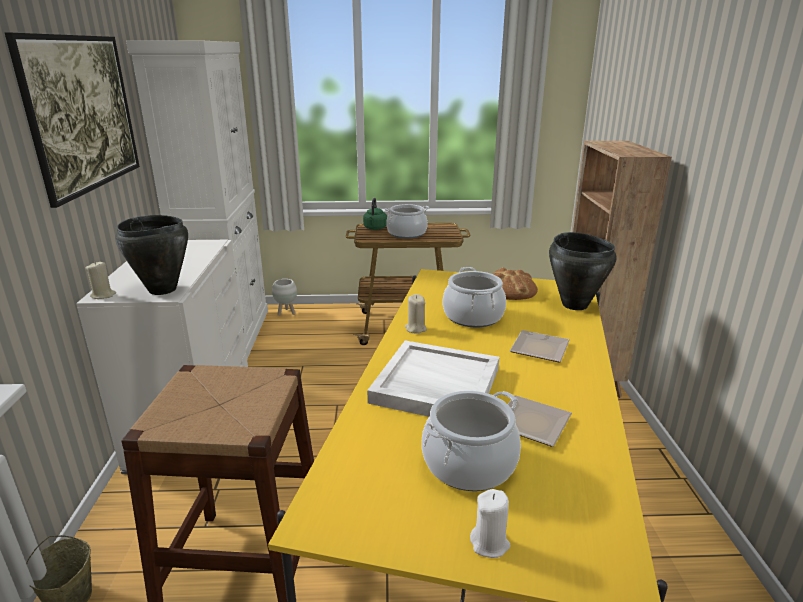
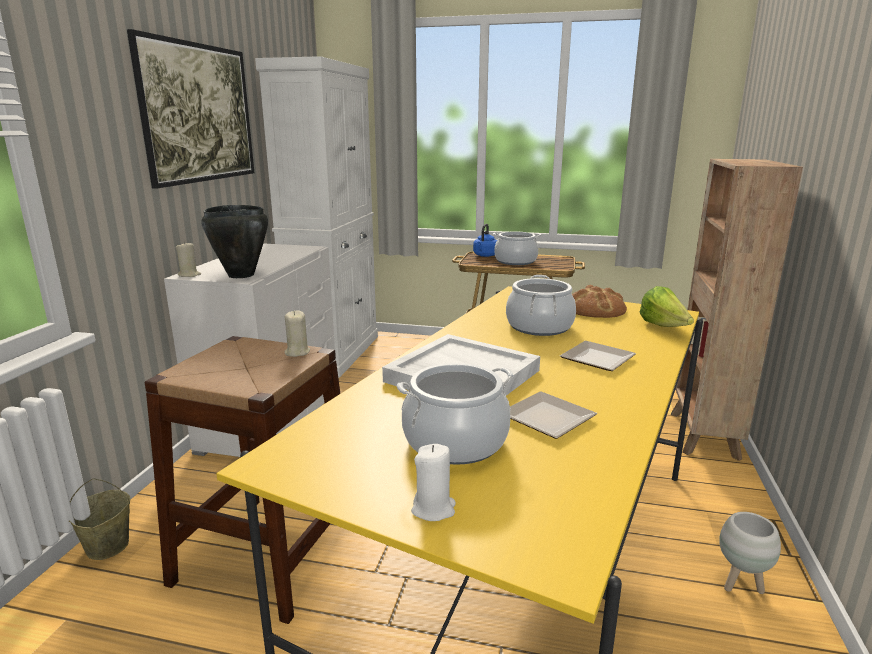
camera: 15 degrees right, 5 degrees down
(286, 313) = (394, 340): white planter -> white planter (740, 585)
(375, 228) = (485, 255): green kettle -> blue kettle
(415, 329) = (471, 331): beige candle -> beige candle (297, 352)
(574, 305) = (664, 327): black cooking pot -> lettuce

